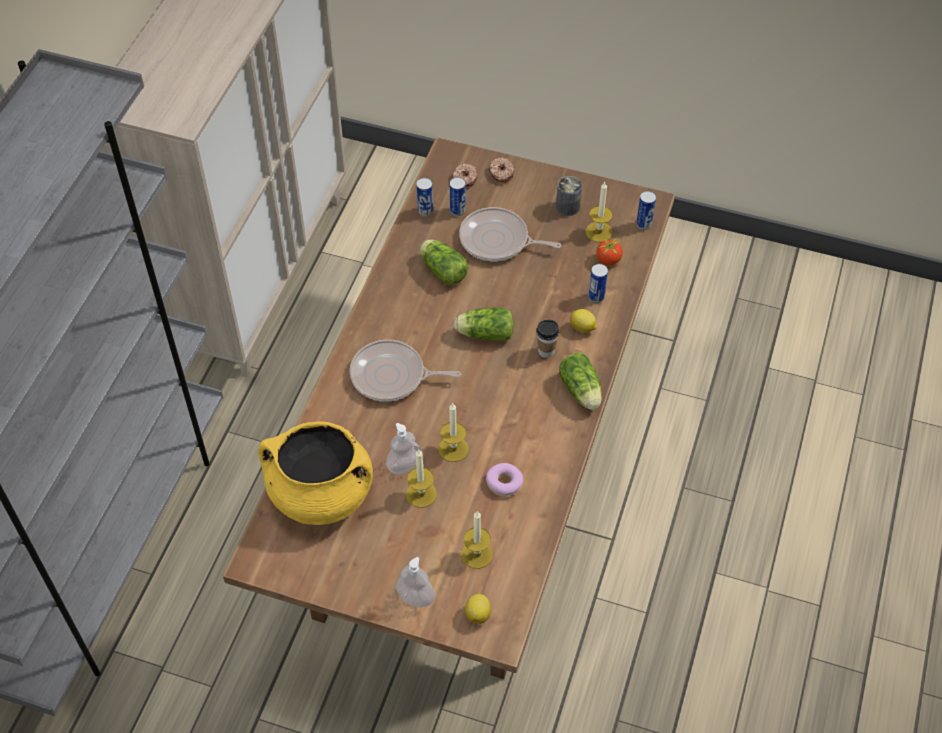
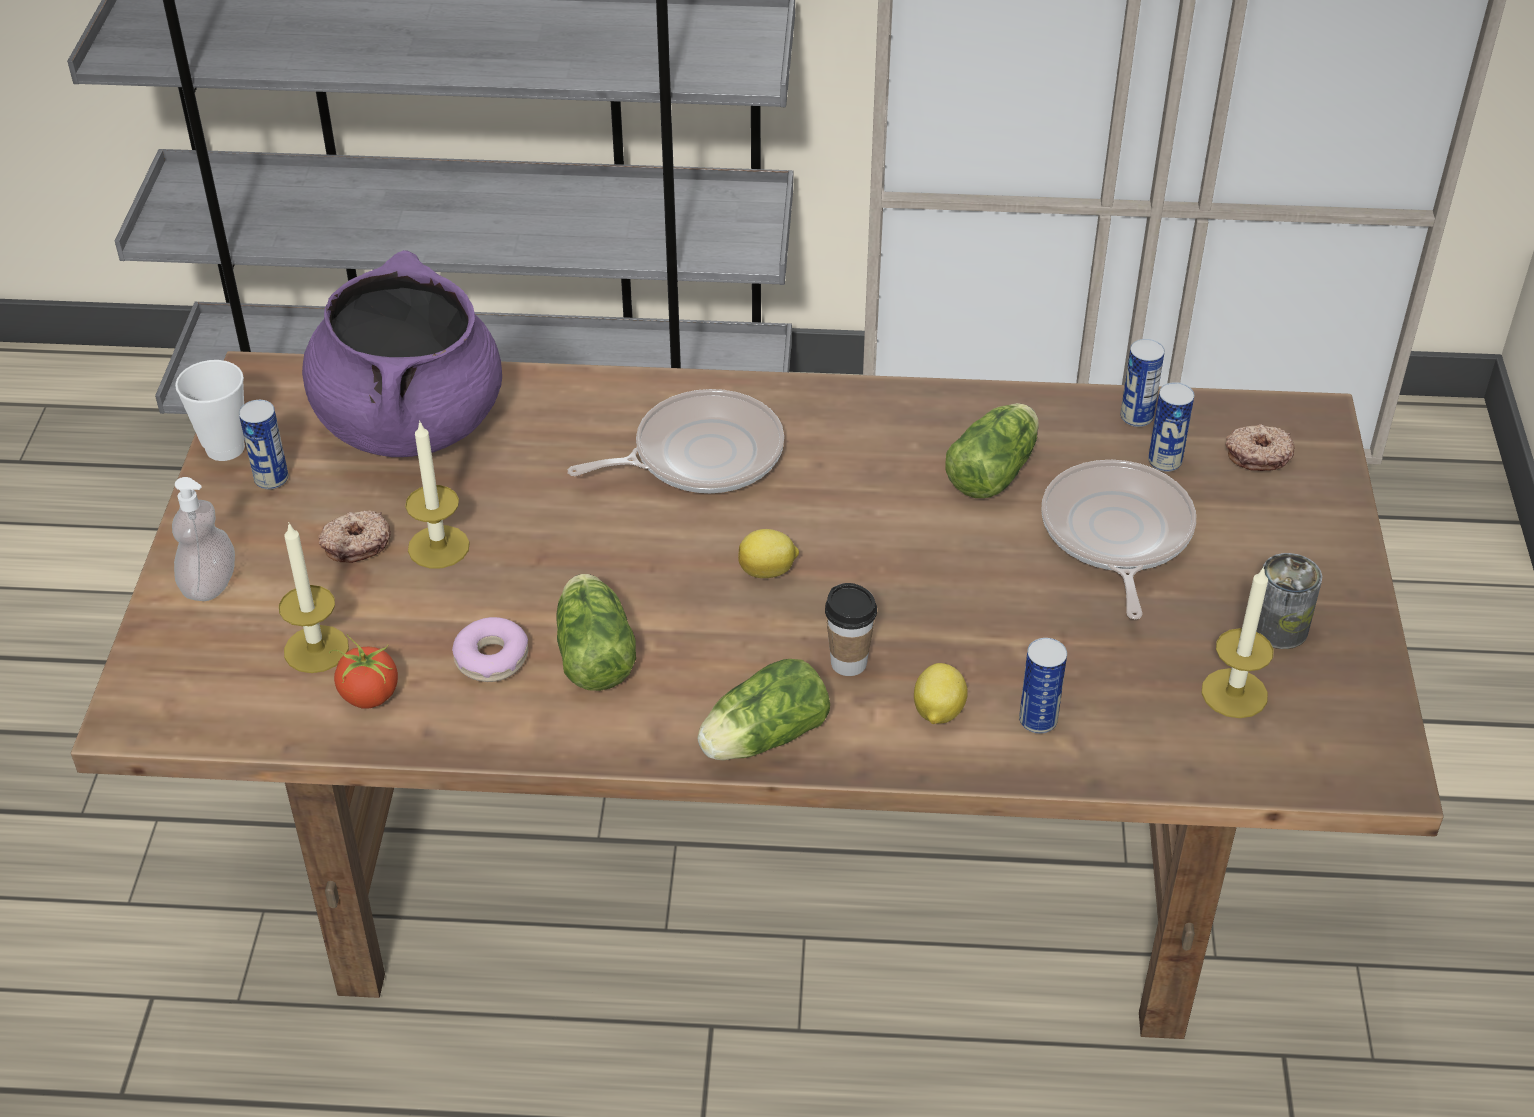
camera: 75 degrees right, 10 degrees down
(309, 582) = (225, 448): none -> cup
(320, 494) = (410, 422): yellow cooking pot -> purple cooking pot
(392, 376) = (700, 455): frying pan -> frying pan turned 75 degrees clockwise
(404, 465) = (499, 511): soap dispenser -> none
(453, 449) = (554, 570): candle -> none
(478, 614) = (183, 676): lemon -> lemon (768, 571)
(483, 333) = (856, 559): lettuce -> lettuce (594, 651)
(501, 173) = (1310, 505): donut -> donut (356, 543)
(608, 260) = (1157, 723): tomato -> tomato (369, 695)
(644, 224) = (1305, 771): can -> can (271, 479)

